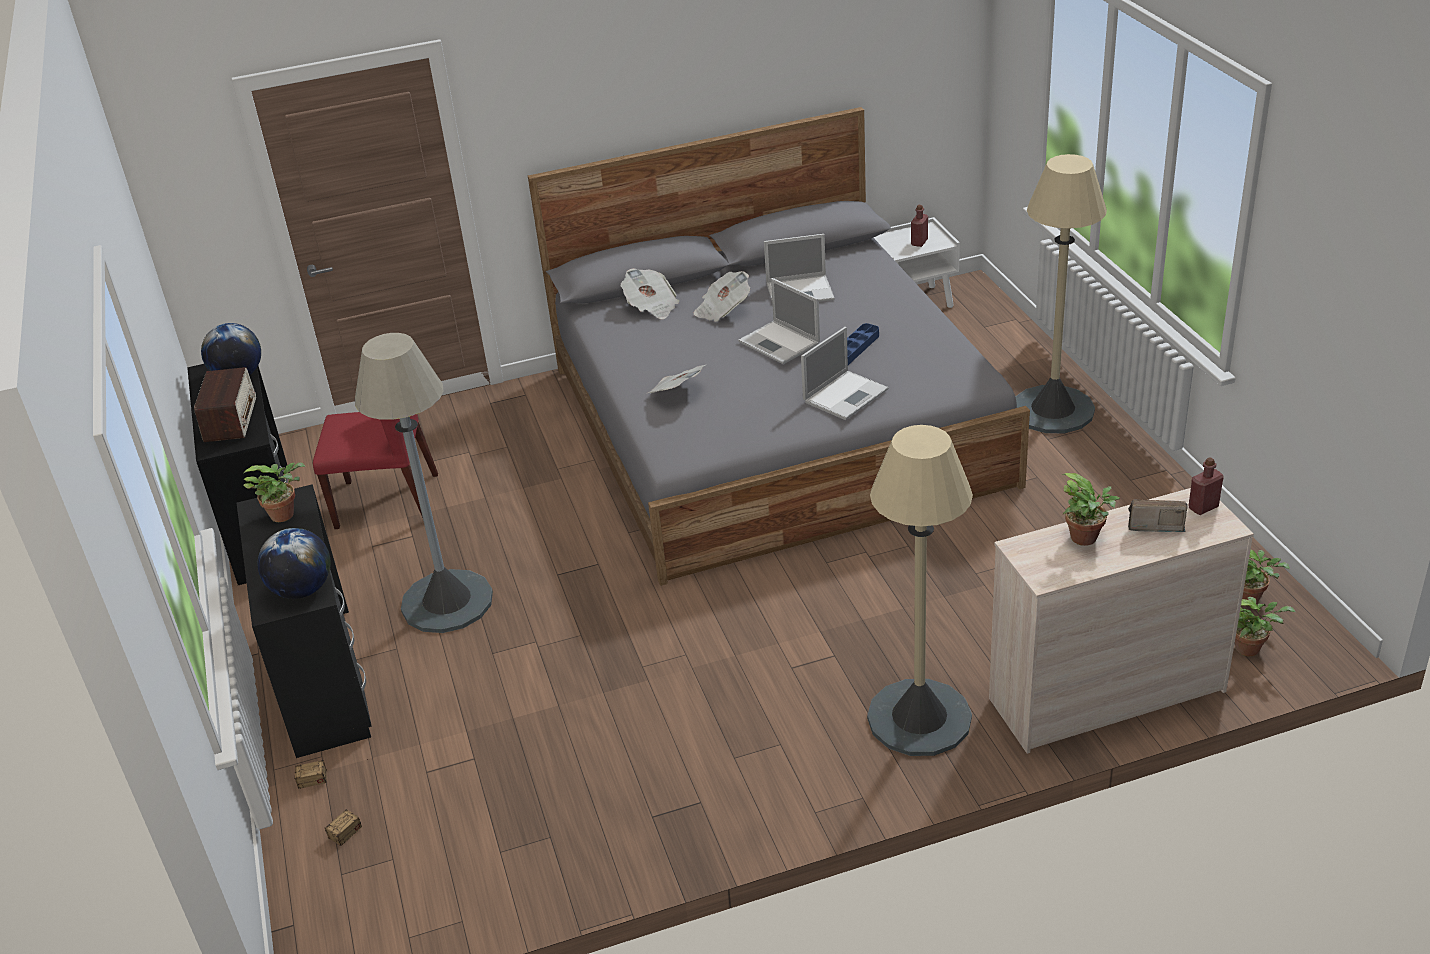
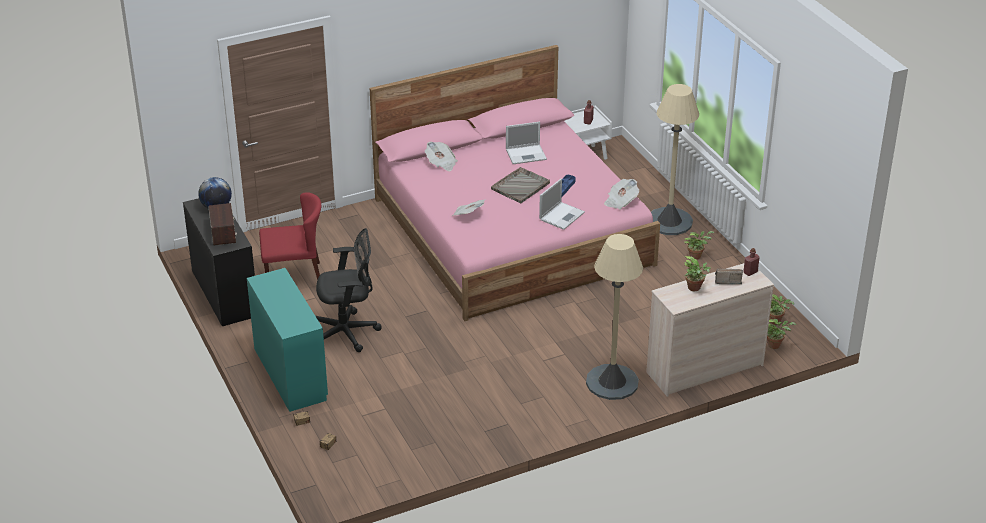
camera: 10 degrees left, 0 degrees up
(285, 514) = (277, 283): potted plant -> potted plant (696, 256)
(302, 590) = (301, 321): globe -> none
(322, 680) = (290, 374): black desk -> turquoise desk
(447, 602) = (347, 332): grey floor lamp -> black office chair
(722, 310) = (483, 166): newspaper -> newspaper (620, 201)
(775, 424) = (512, 231): grey bed -> pink bed
(780, 343) = (521, 186): laptop -> grey tray

